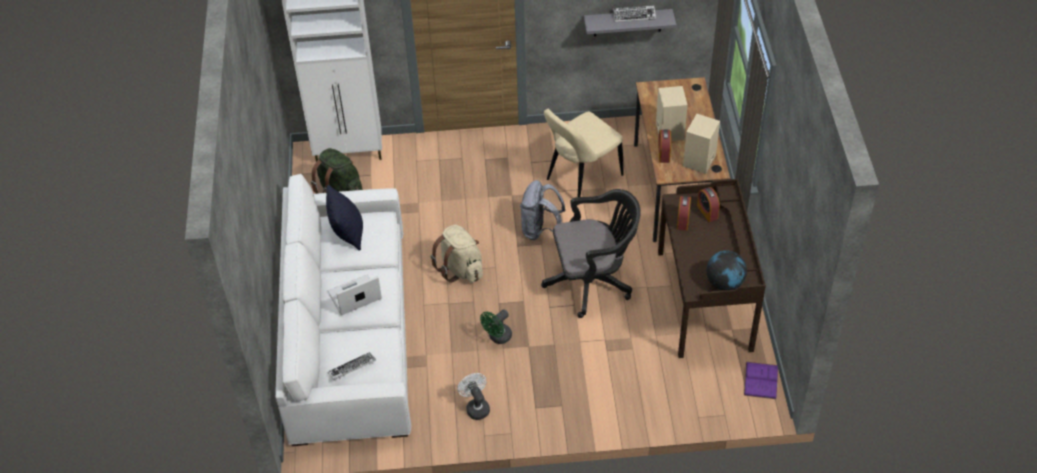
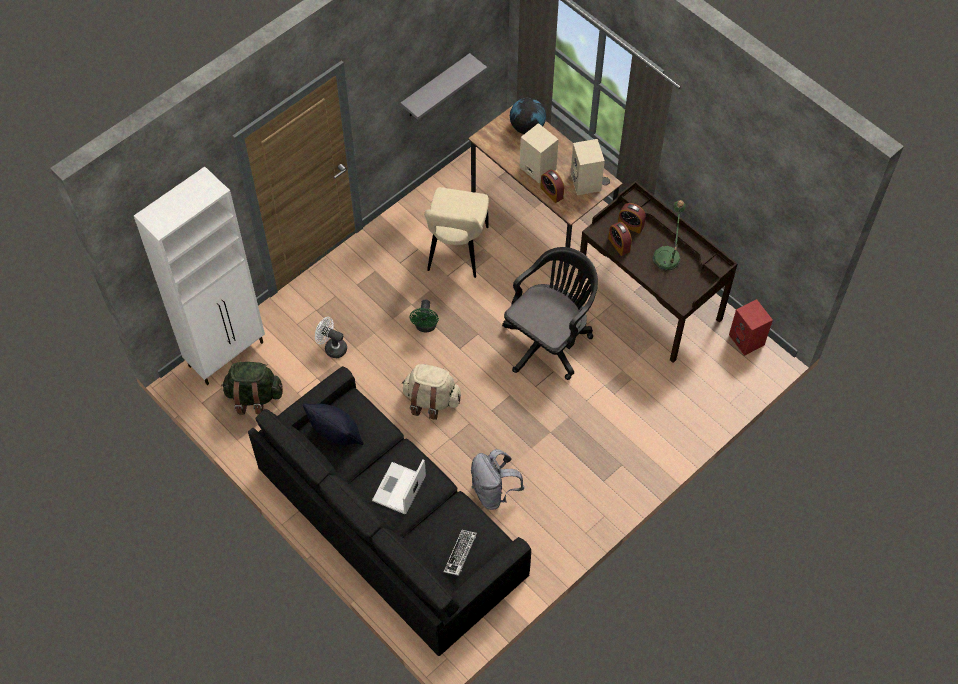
camera: 40 degrees left, 10 degrees up
(349, 332) = (391, 521): white sofa -> black sofa
(476, 407) = (557, 513): white fan -> white fan (332, 347)
(497, 337) = (519, 441): green fan -> green fan (425, 327)
(540, 230) = (465, 321): grey backpack -> grey backpack (493, 492)
(634, 16) = (444, 78): keyboard -> none
(717, 250) = (668, 254): none -> table lamp
(724, 283) = (698, 280): globe -> globe (527, 127)
(761, 380) = (747, 340): purple book -> red speaker

